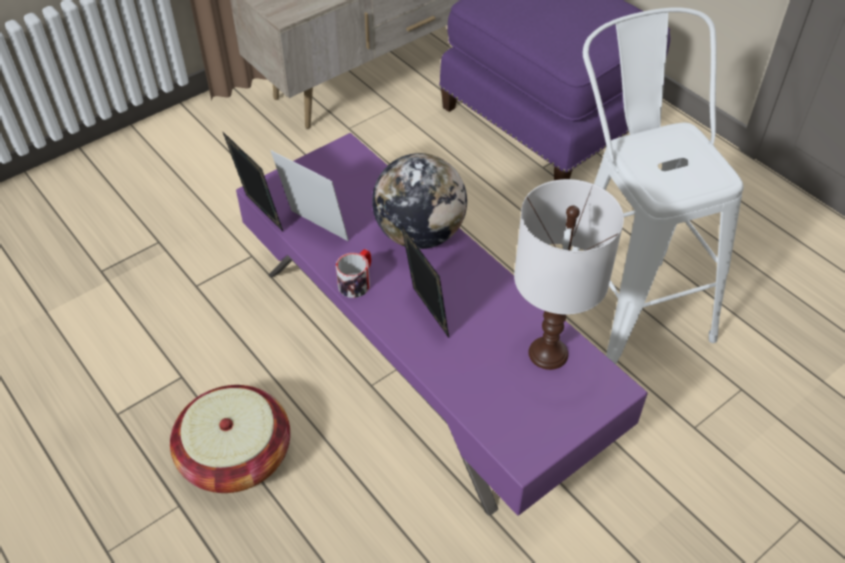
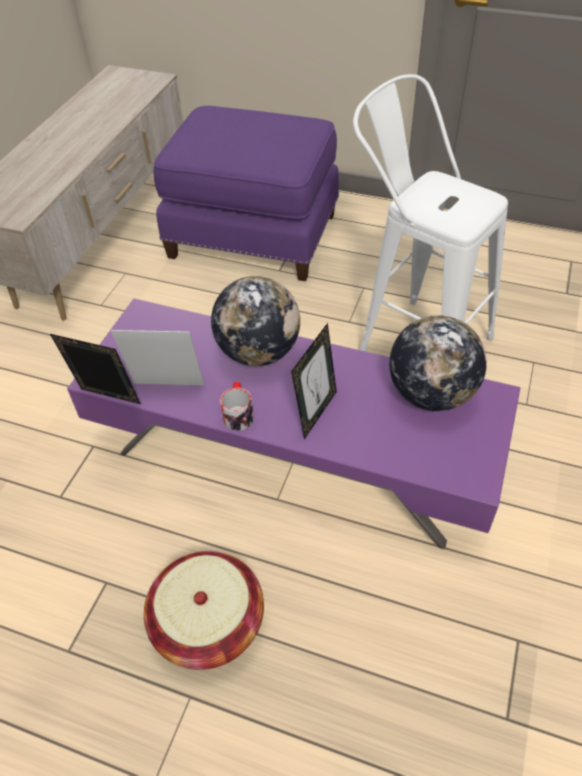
camera: 30 degrees left, 0 degrees up
(425, 315) = (315, 412): picture frame -> picture frame turned 90 degrees clockwise
(549, 353) = (431, 394): white table lamp -> globe

